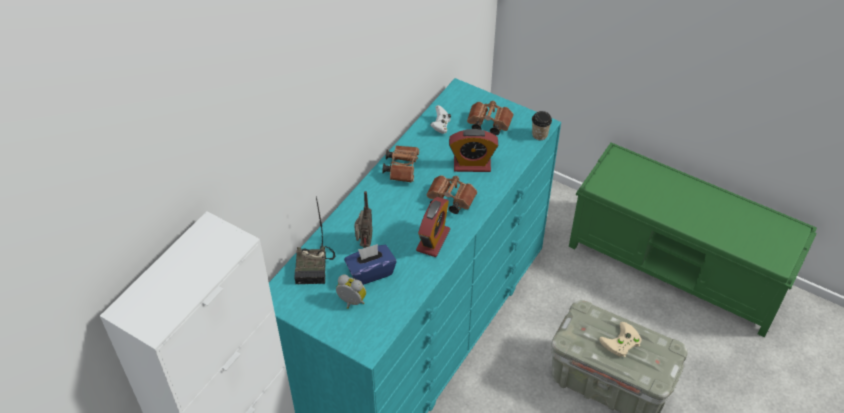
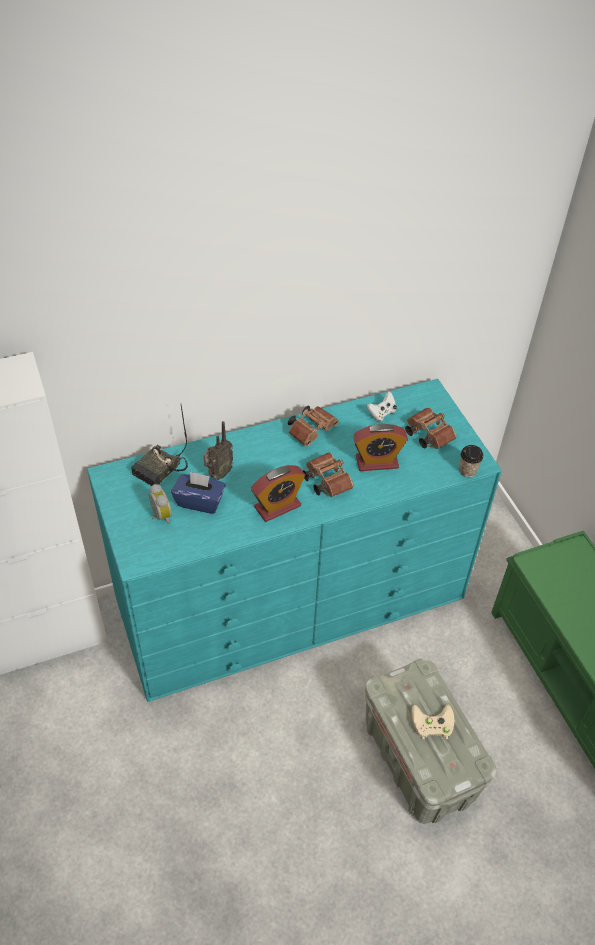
camera: 35 degrees right, 0 degrees up
(472, 165) = (377, 462): alarm clock -> alarm clock turned 45 degrees counterclockwise

